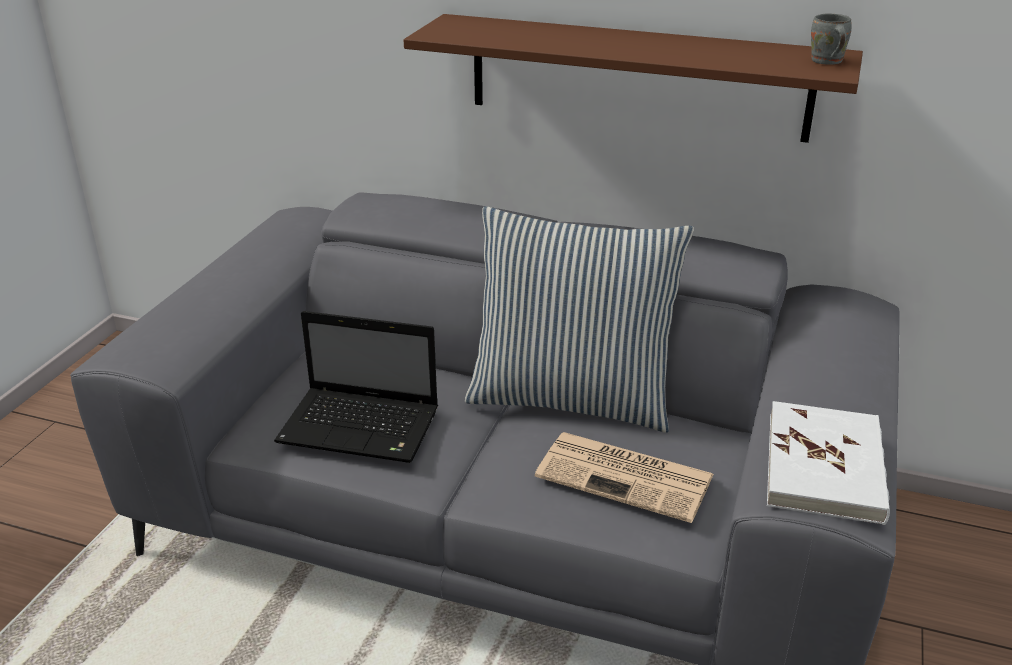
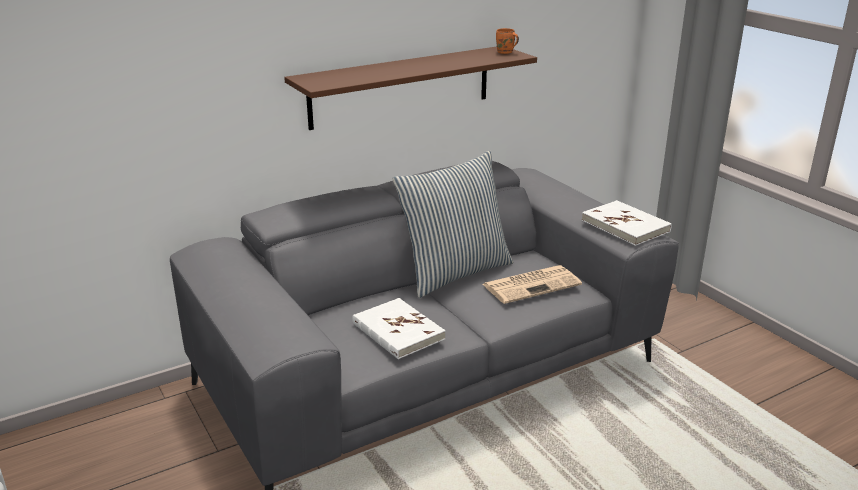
camera: 50 degrees left, 5 degrees down
(362, 427) = (397, 331): laptop -> white book
(825, 62) = (505, 52): grey mug -> orange mug

